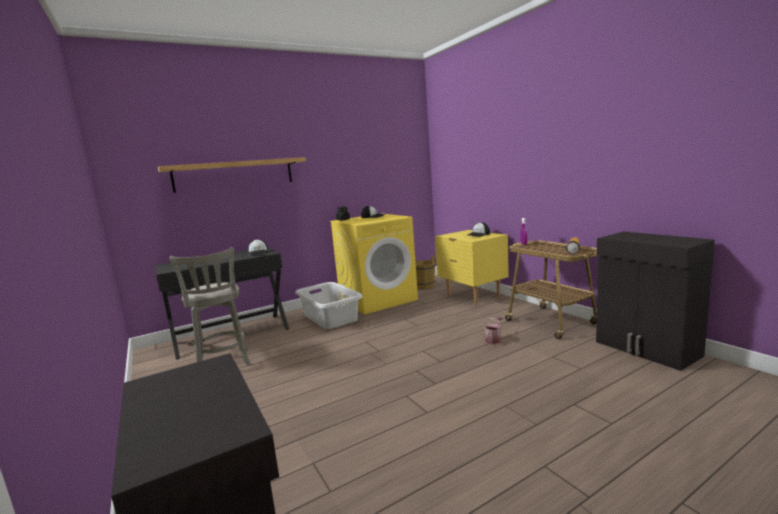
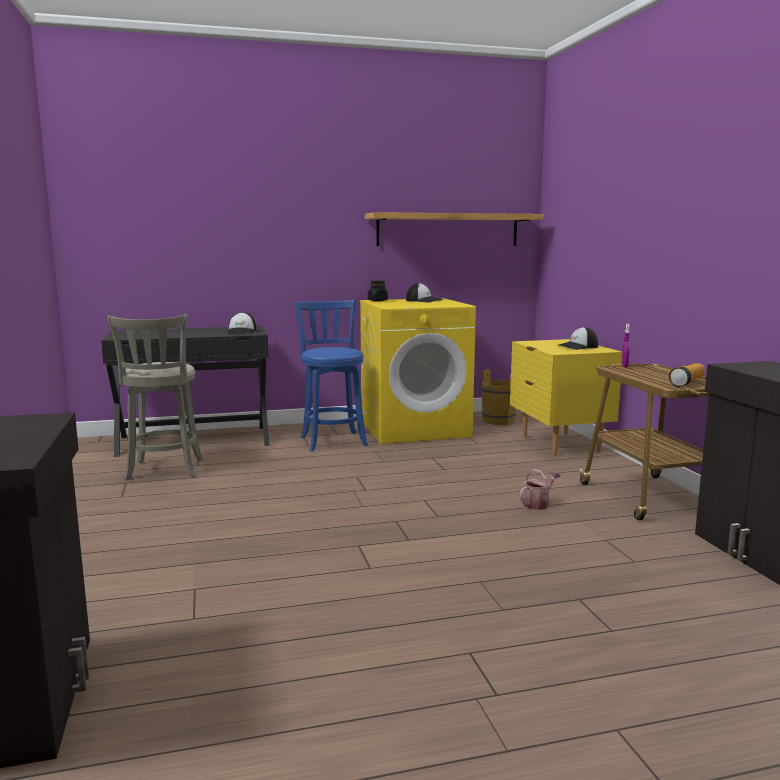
camera: 15 degrees right, 0 degrees up
(234, 175) = (228, 219): shelf -> shelf (448, 230)
(330, 317) = (333, 440): grey laundry basket -> blue stool

